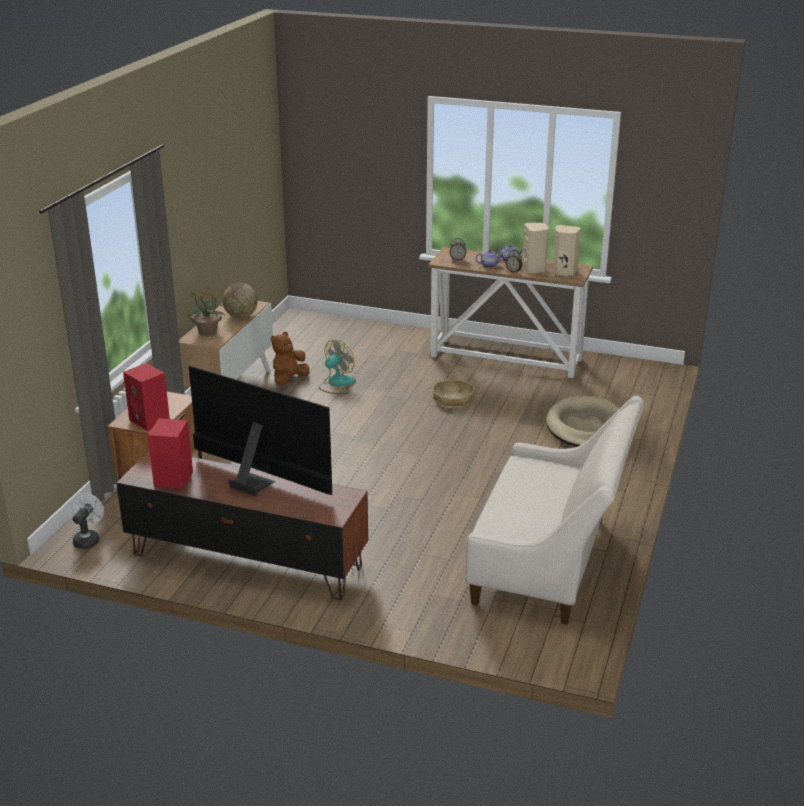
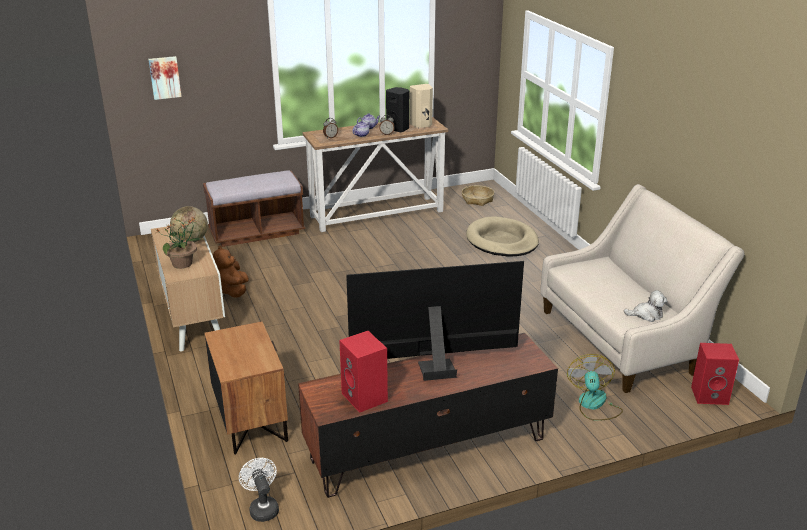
camera: 40 degrees left, 0 degrees up
(150, 420) = (255, 359): red speaker -> red speaker (710, 395)
(323, 161) = (164, 77): none -> picture
(336, 384) = (279, 279): fan -> fan (594, 405)
(377, 338) = (257, 232): none -> brown bench
(452, 398) = (385, 256): basket -> basket (477, 200)
(521, 531) = (646, 315): none -> plush toy
(534, 269) = (398, 129): beige speaker -> black speaker

